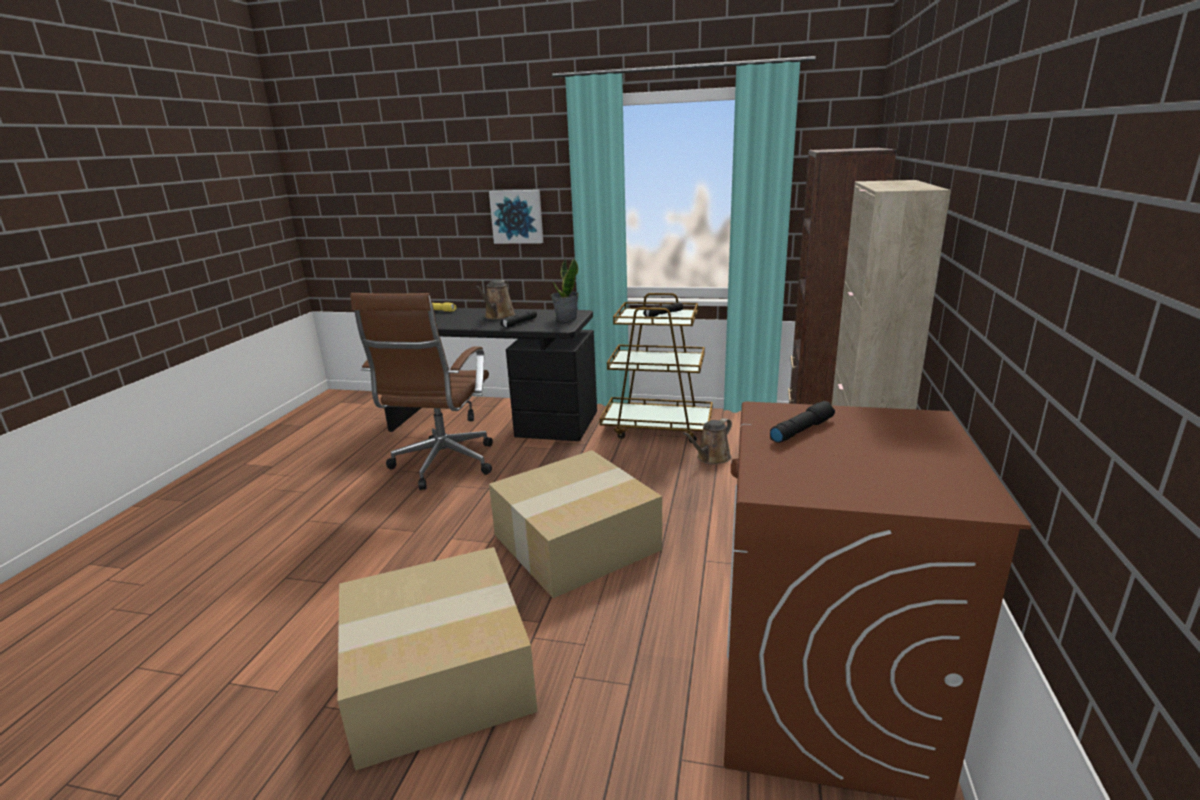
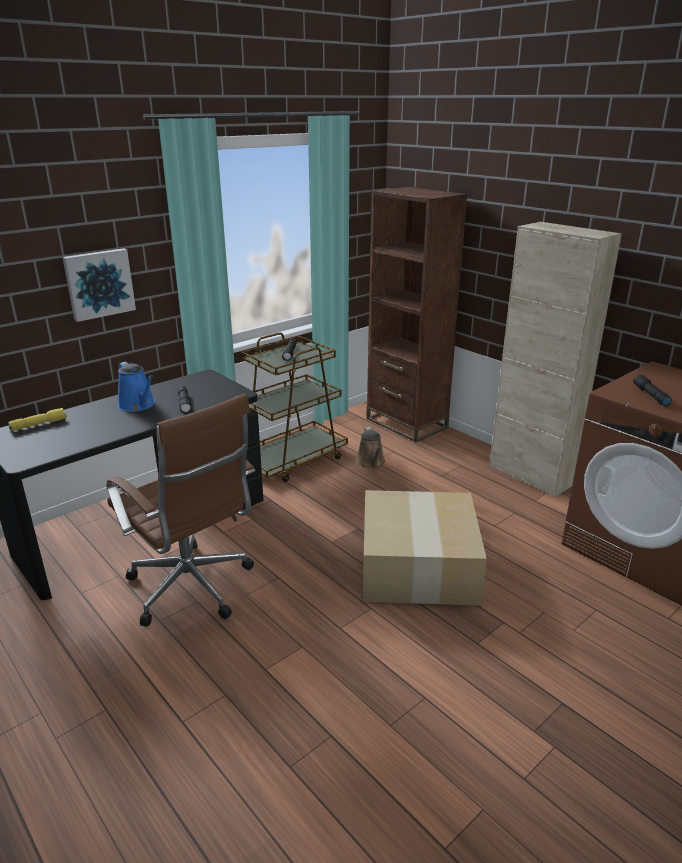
camera: 55 degrees left, 5 degrees up
(436, 678) = (532, 698): cardboard box -> none
(498, 316) = (138, 405): brown watering can -> blue watering can
(566, 319) = (215, 385): potted plant -> none

